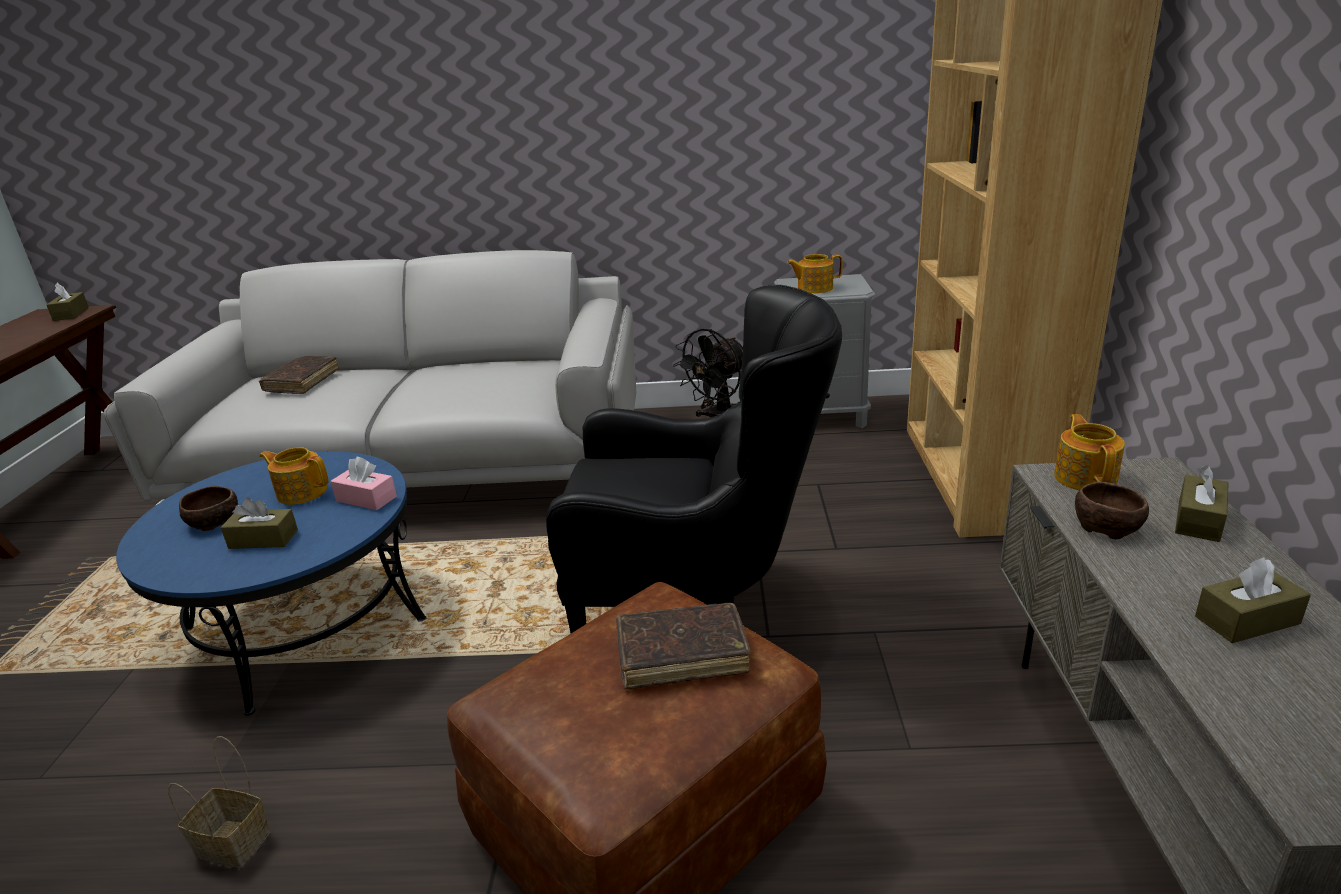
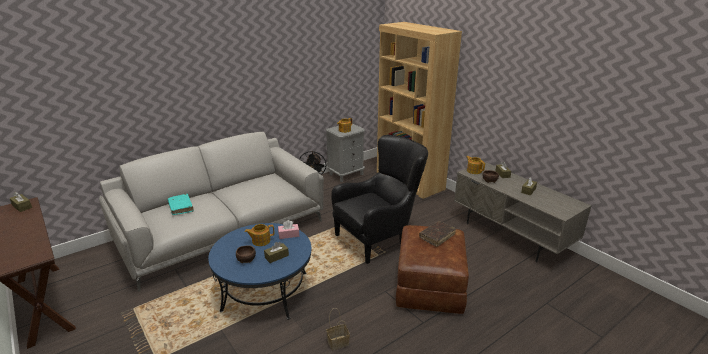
camera: 40 degrees left, 0 degrees up
(302, 382) = (181, 207): brown book -> turquoise book

